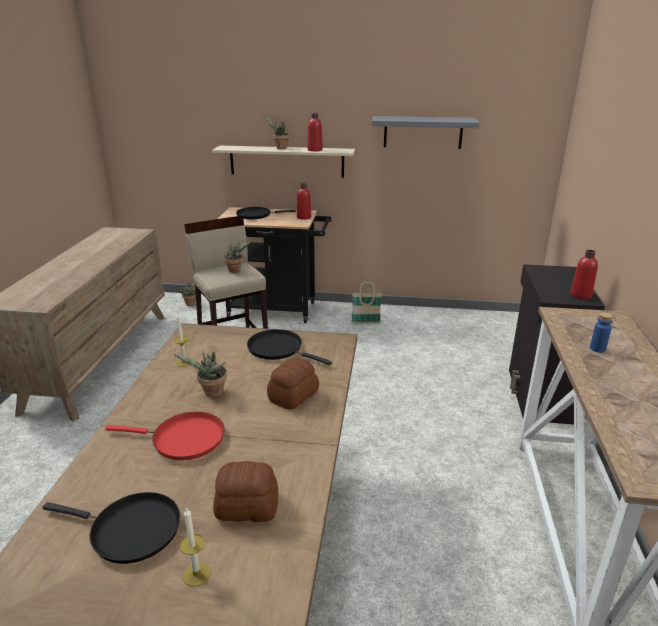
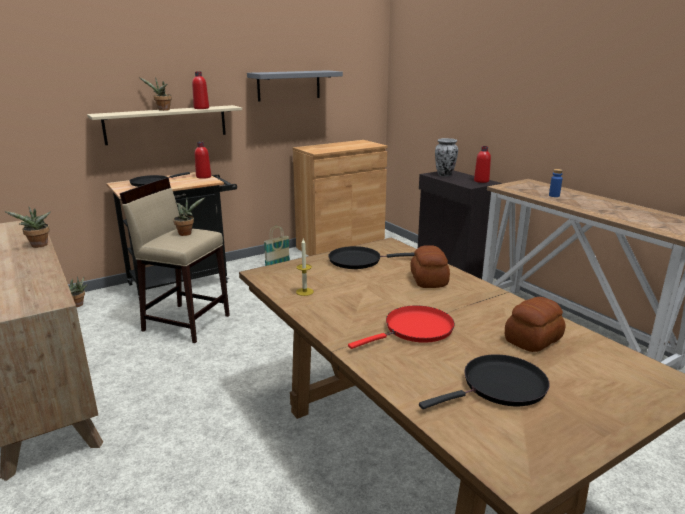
camera: 40 degrees left, 5 degrees down
(196, 574) = (582, 381): candle -> none
(211, 394) = (372, 300): potted plant -> potted plant (38, 246)
(456, 319) = (340, 246): none -> brown cabinet
(551, 273) = (445, 175): none -> vase

